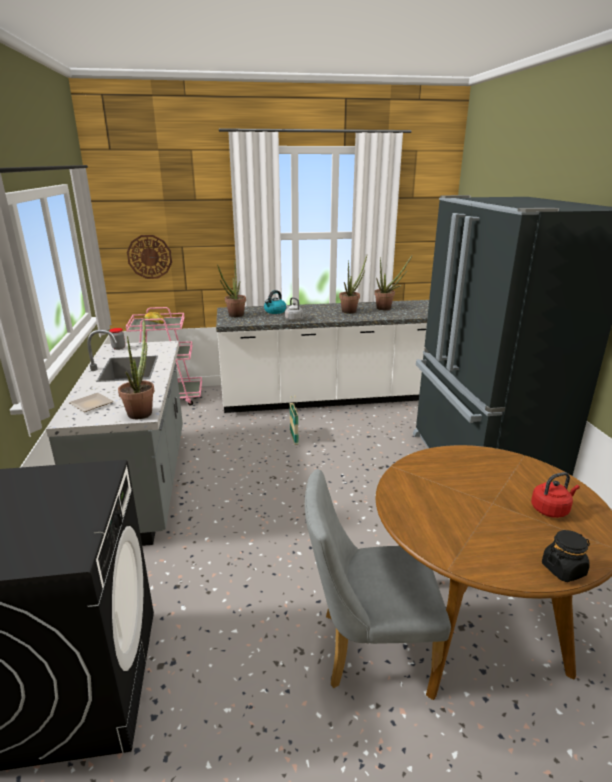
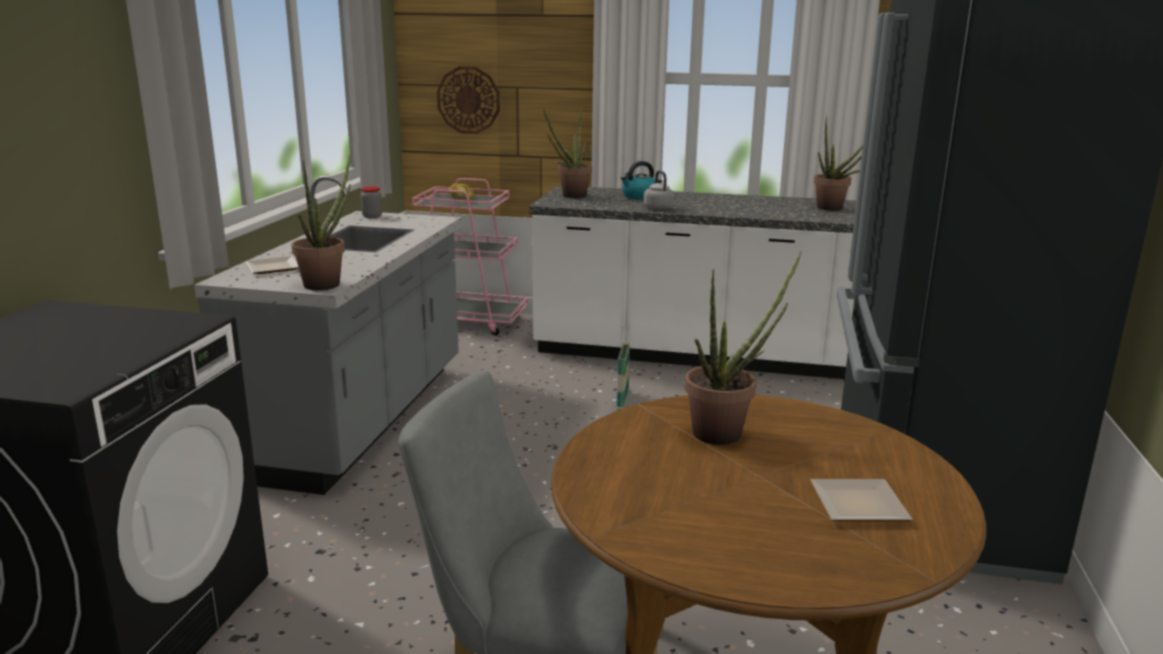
camera: 20 degrees right, 5 degrees down
(351, 311) = (767, 206): potted plant -> potted plant (726, 432)
(551, 509) = (860, 504): red kettle -> plate
(563, 569) = (791, 579): black jar -> none

